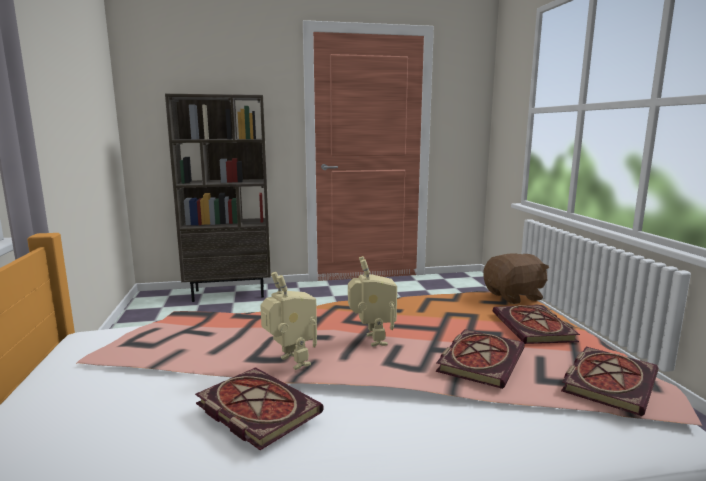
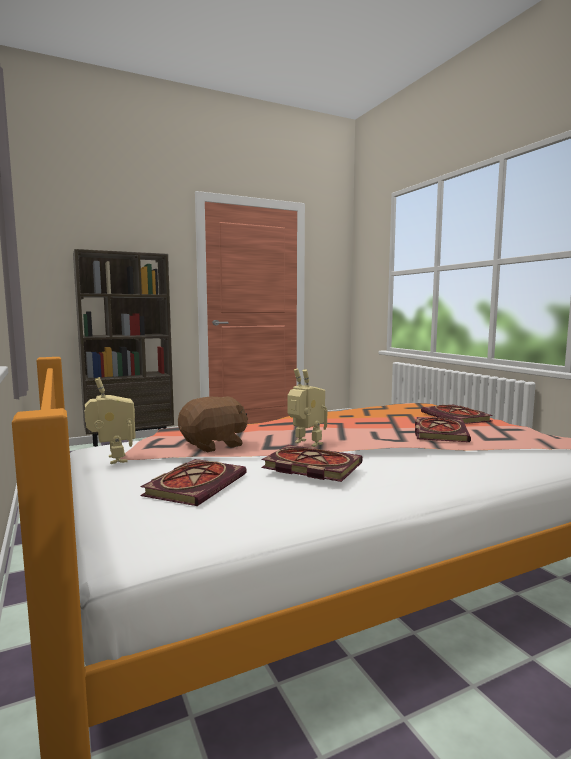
camera: 15 degrees left, 5 degrees down
(371, 340) = (351, 430): toy robot -> toy robot (112, 460)
(514, 296) = (426, 404): brown plush toy -> brown plush toy (214, 445)
(608, 381) = (527, 436): book -> book (196, 484)

